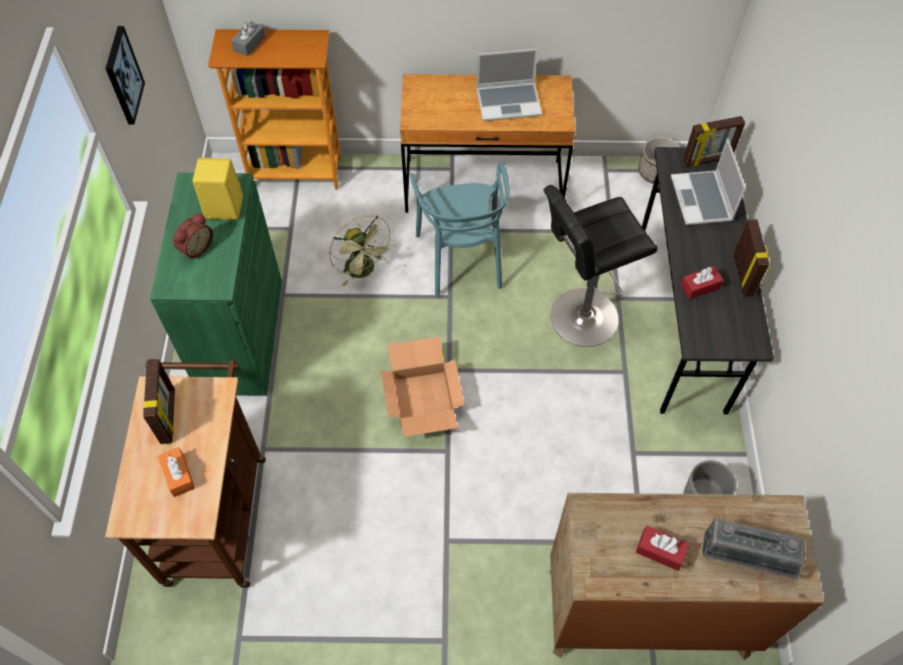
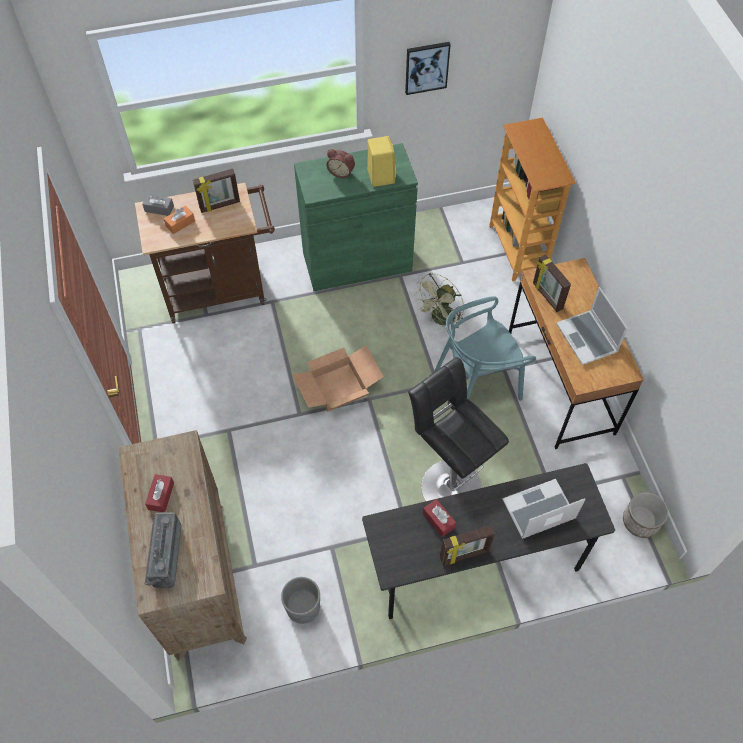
camera: 75 degrees right, 0 degrees up
(249, 44) = (536, 140): grey tissue box -> grey tissue box (159, 209)
(707, 160) = (589, 509): picture frame -> picture frame (546, 297)

